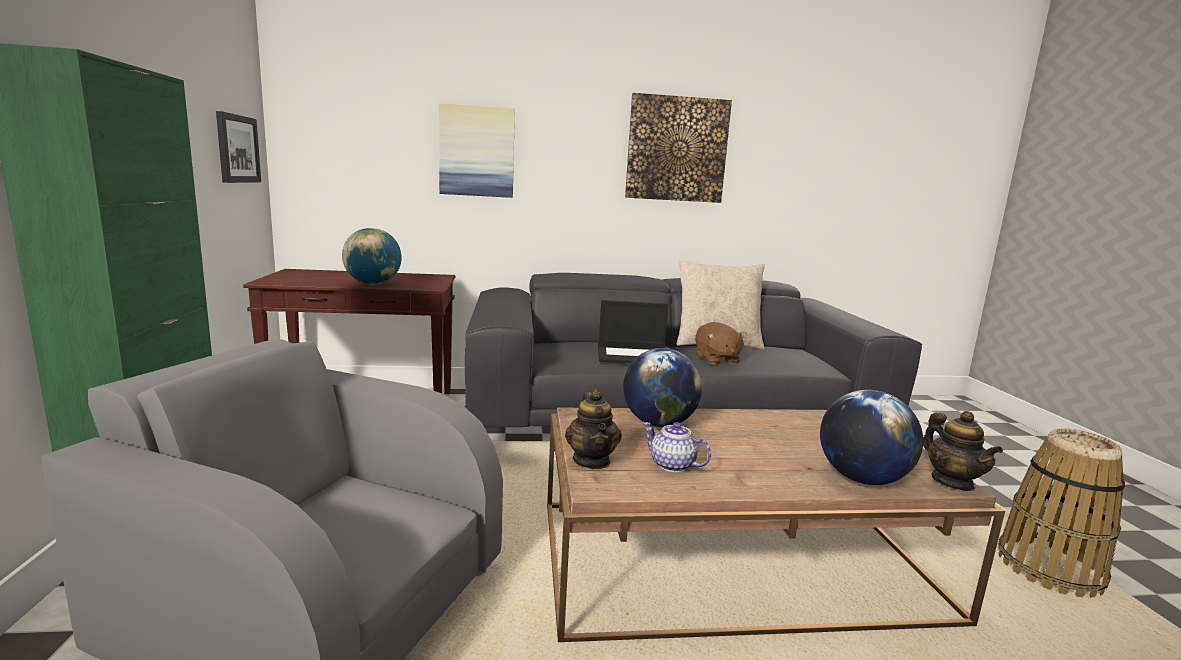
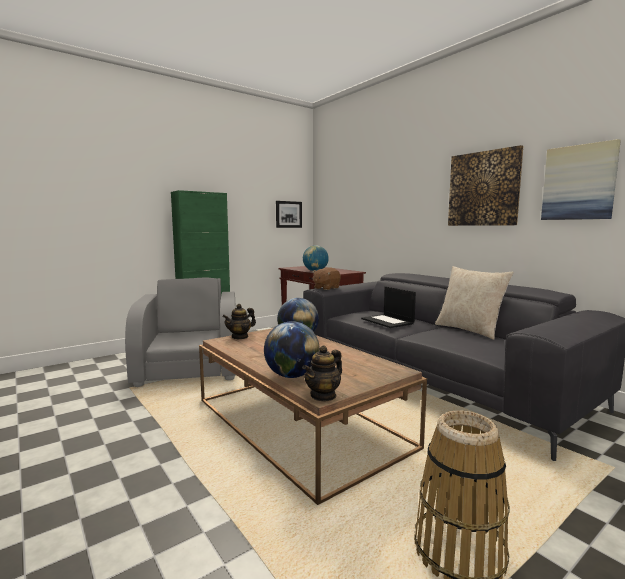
camera: 60 degrees right, 5 degrees down
(477, 151) = (378, 205): picture -> picture (578, 182)
(673, 465) = (253, 346): teapot -> none
(716, 359) = (432, 334): brown plush toy -> brown plush toy (326, 288)

